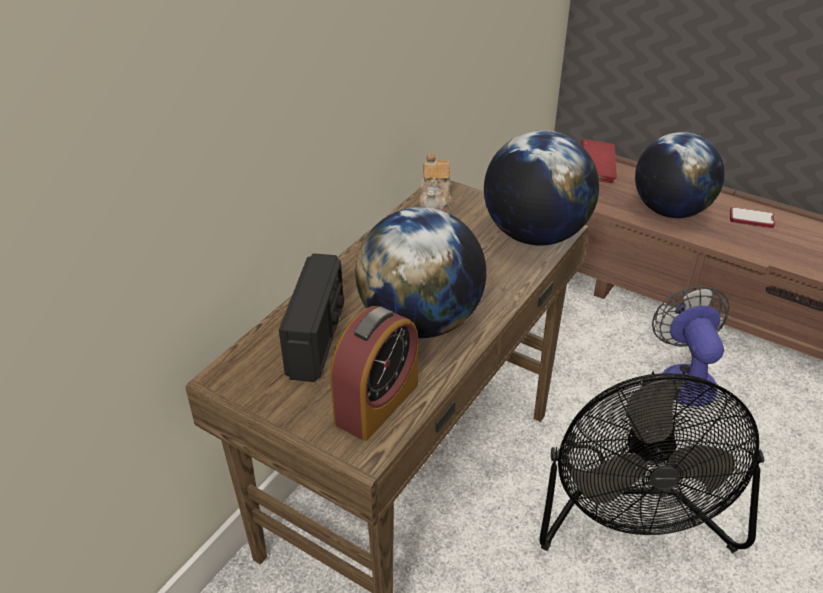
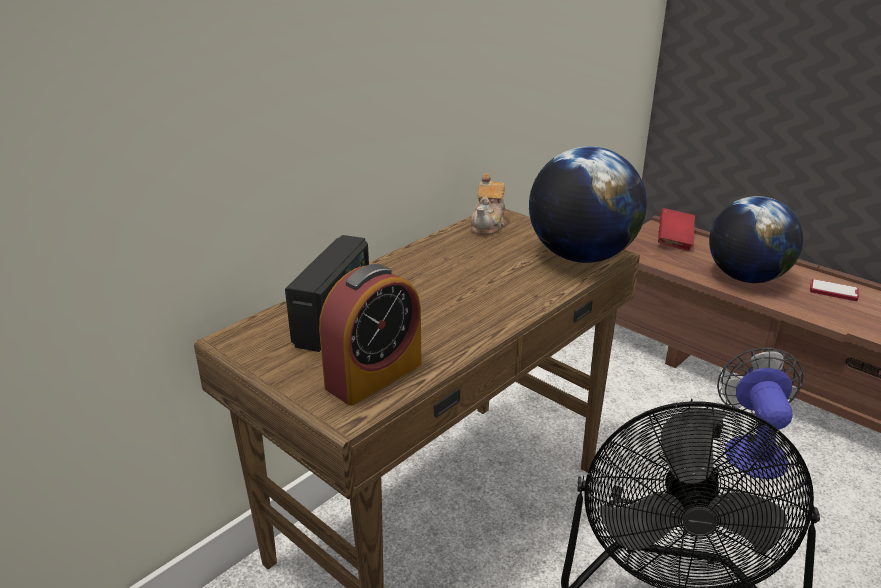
camera: 10 degrees right, 10 degrees down
(420, 321) = (442, 314): globe -> none

